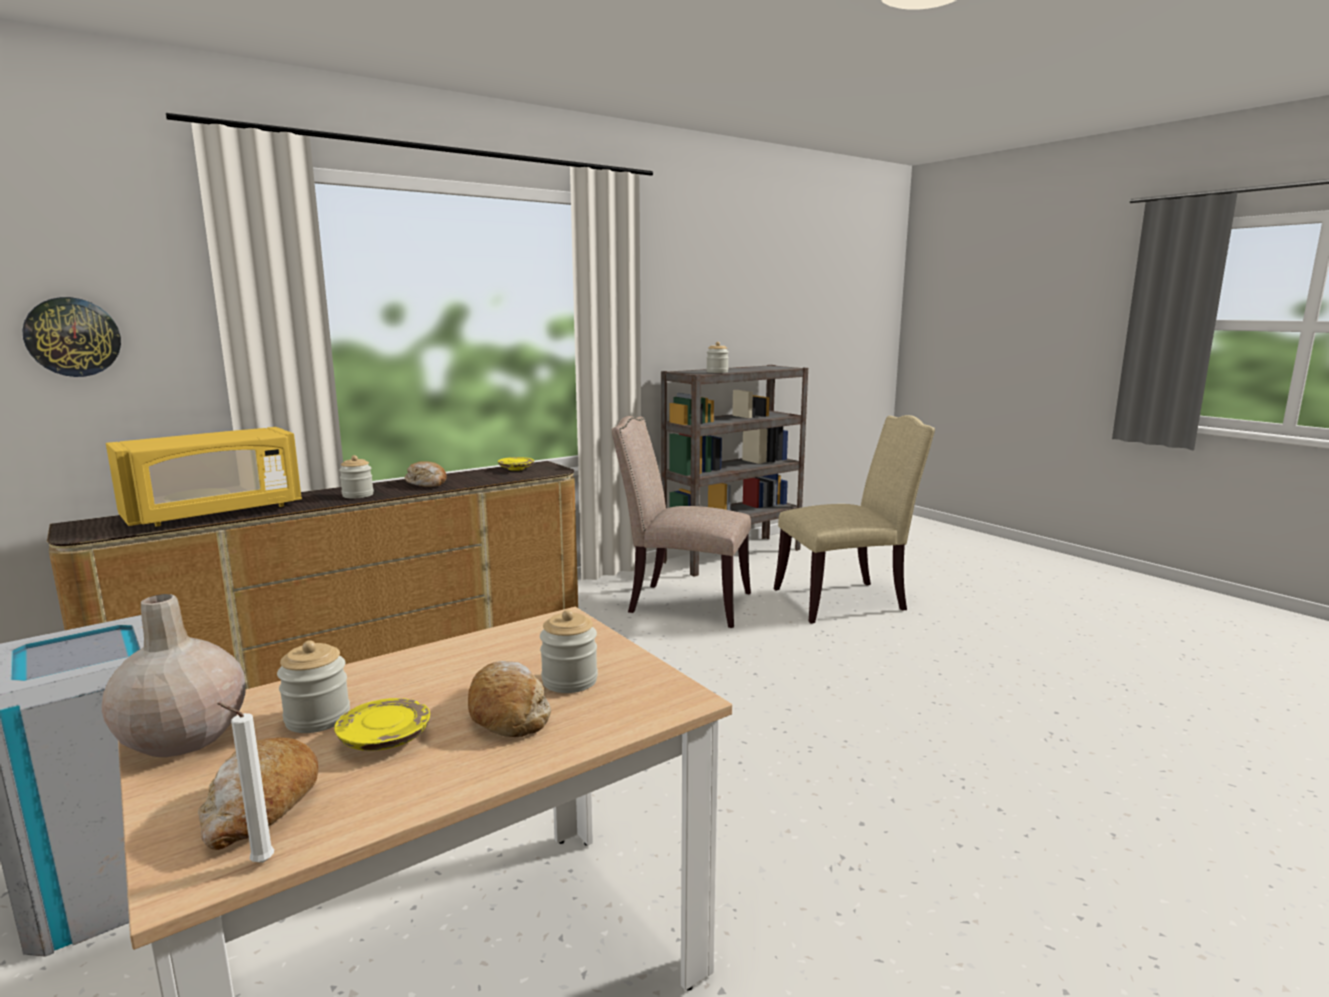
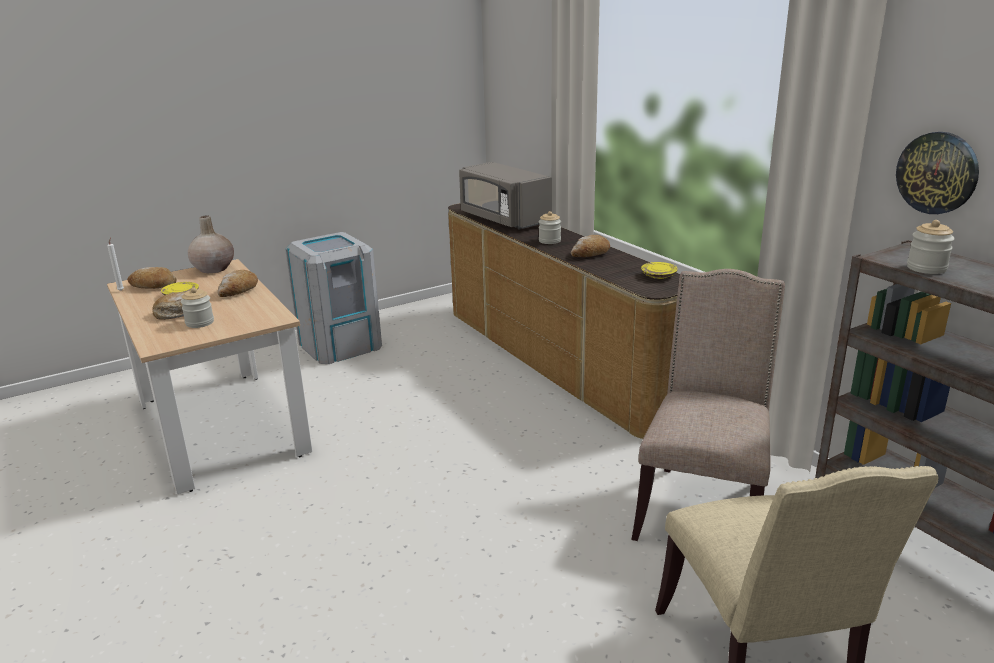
camera: 95 degrees right, 10 degrees up
(73, 337) = (522, 97): wall clock -> wall clock (937, 173)
(215, 513) = (504, 219): yellow microwave -> grey microwave
(317, 718) = (210, 284): jar -> none
(395, 675) = (238, 291): none -> bread

